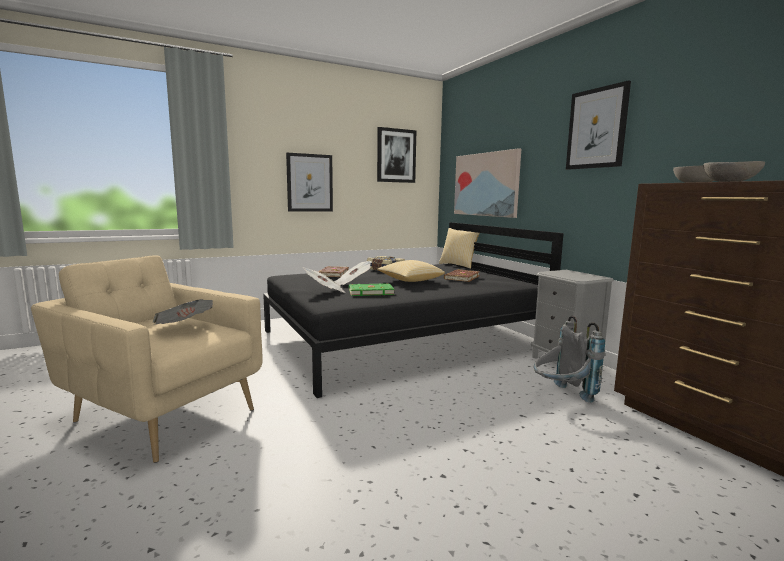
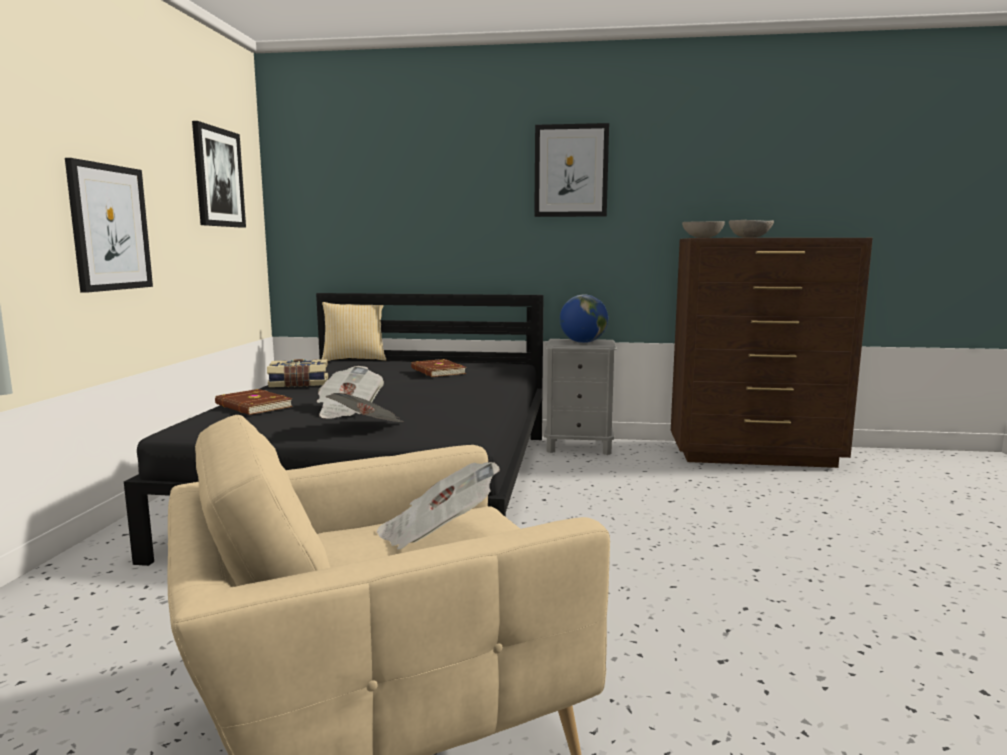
camera: 55 degrees left, 0 degrees up
(370, 292) = (422, 412): green book -> none
(410, 281) = (400, 388): pillow -> none
(486, 184) = (387, 232): picture -> none
(561, 396) = (650, 474): grey backpack -> none
(573, 275) = (583, 342): none -> globe

